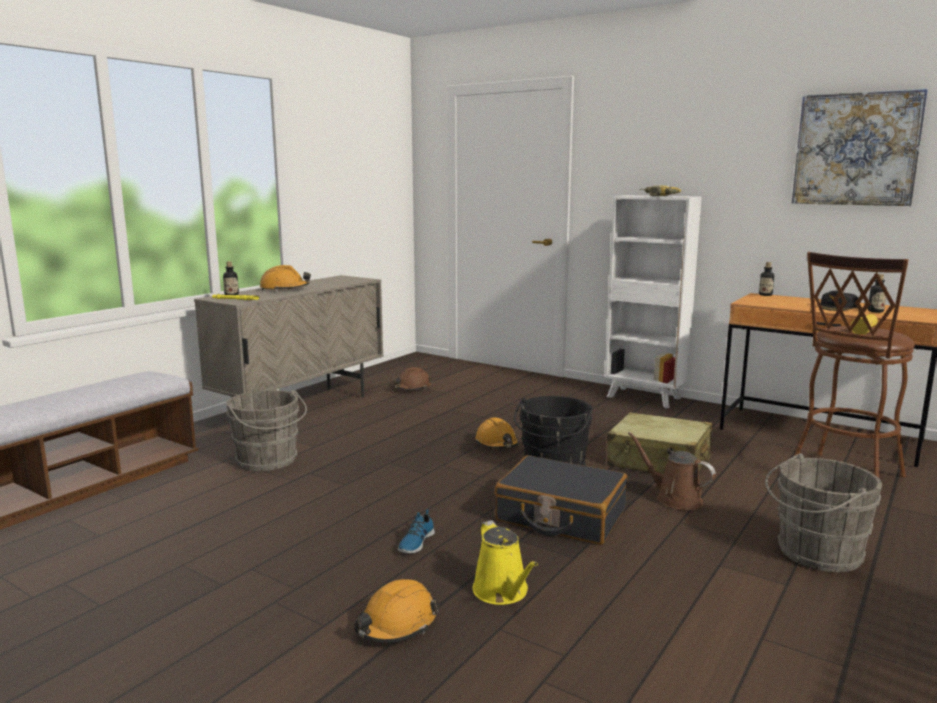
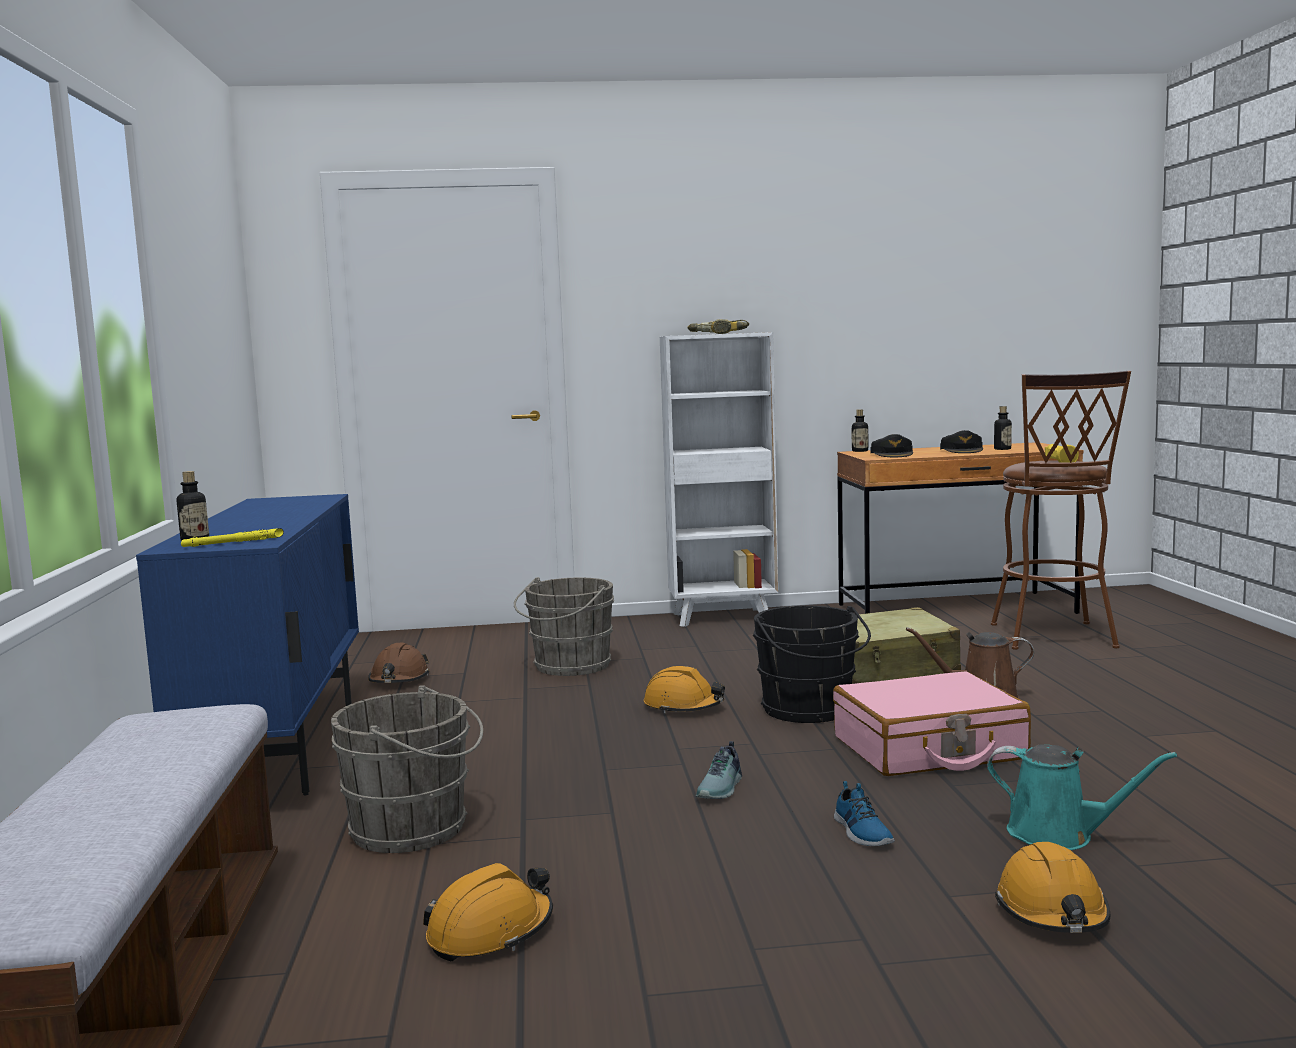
camera: 40 degrees left, 5 degrees down
(284, 289) = (251, 522): orange hard hat -> orange hard hat (490, 932)
(302, 408) = (280, 751): beige cabinet -> blue cabinet
(412, 493) = (722, 788): none -> shoe
(503, 592) = (1059, 835): yellow watering can -> turquoise watering can
(560, 516) = (929, 749): black suitcase -> pink suitcase
(771, 302) = (892, 454): none -> black cap
(814, 553) = (1175, 700): grey bucket -> grey bucket (569, 666)
(856, 149) = (930, 269): picture -> none

